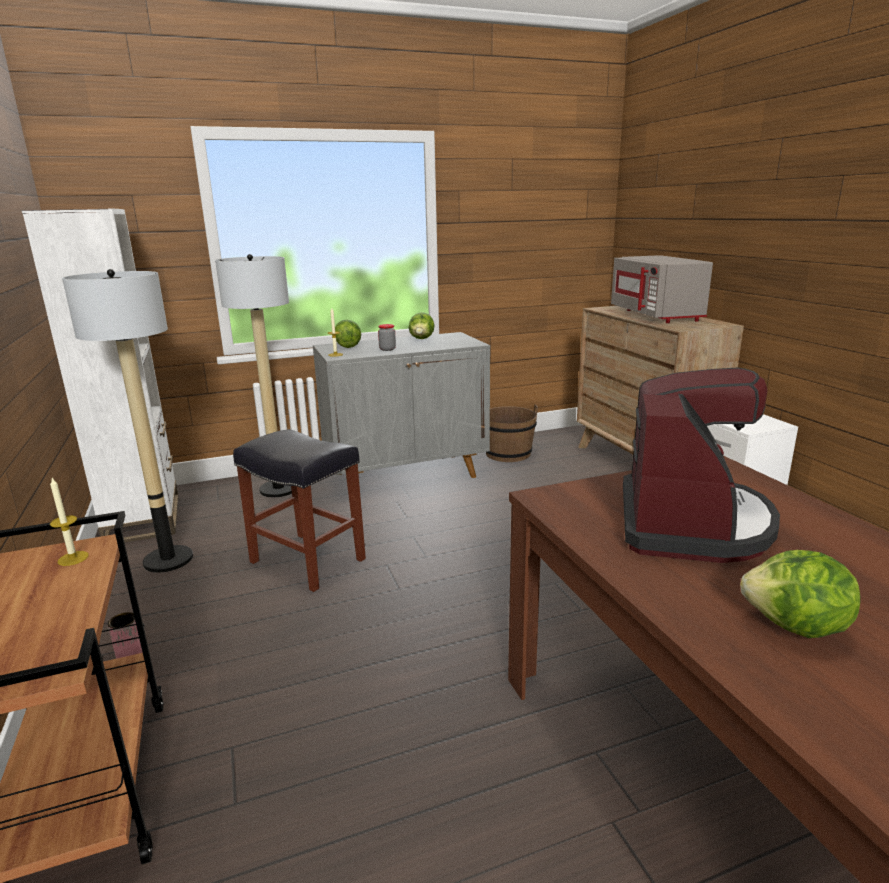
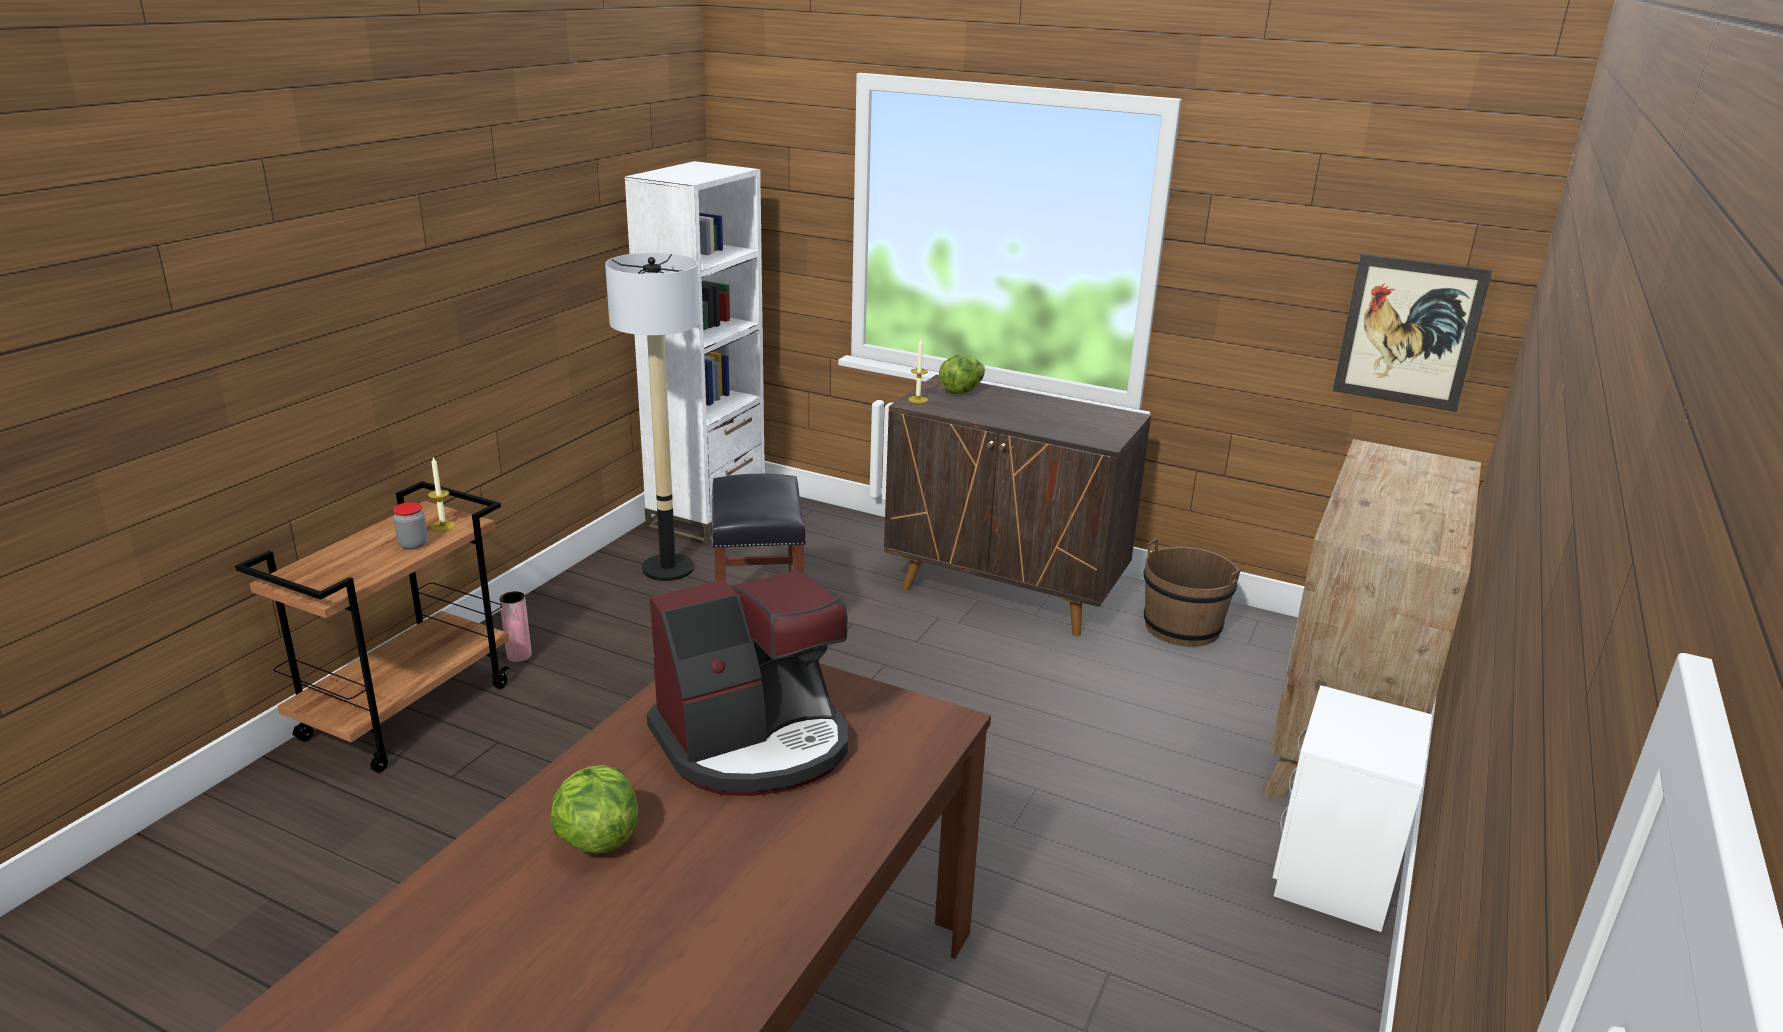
camera: 45 degrees right, 5 degrees up
(279, 489) = (856, 542): floor lamp -> none
(387, 349) = (987, 412): jar -> jar (413, 544)
(407, 475) = (1006, 592): grey cabinet -> brown cabinet
(422, 340) = (1064, 411): lettuce -> none
(568, 254) = (1409, 332): none -> picture
(656, 315) = (1406, 497): grey microwave -> none

